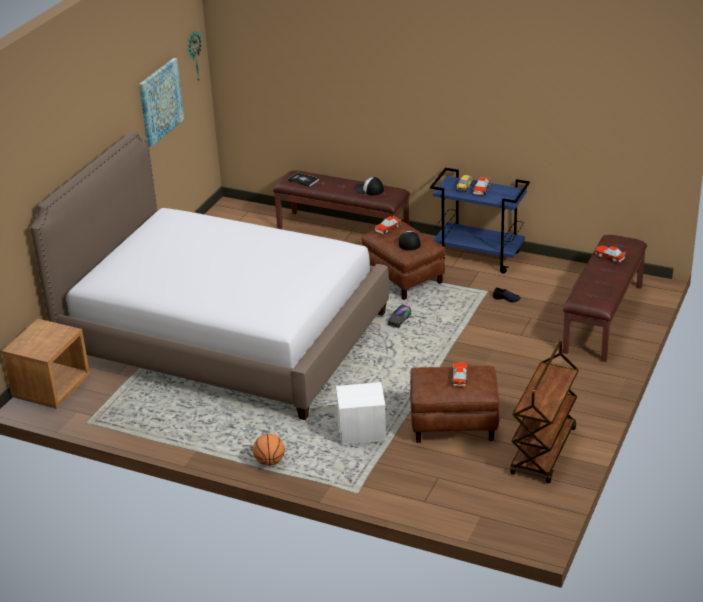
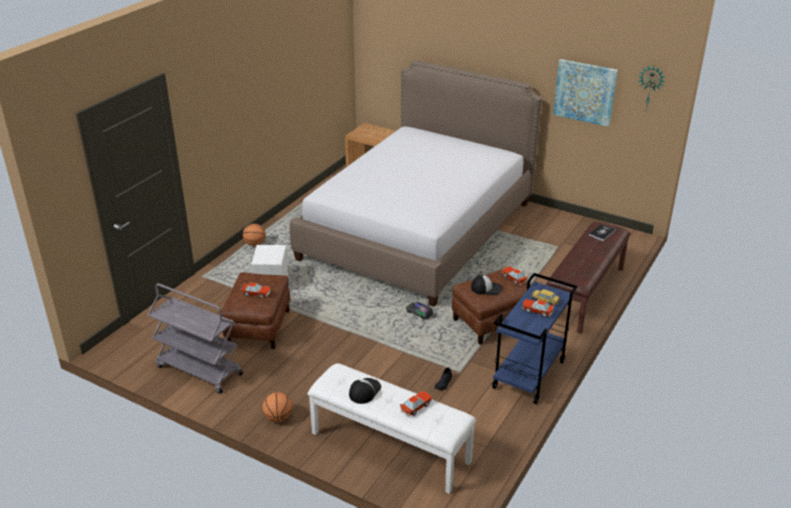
camera: 95 degrees right, 0 degrees up
(368, 190) = (582, 266): cap -> cap (364, 391)
(544, 452) = (198, 370): brown cart -> grey cart
(594, 385) = (278, 418): none -> basketball
(604, 319) = (389, 448): brown bench -> white bench

